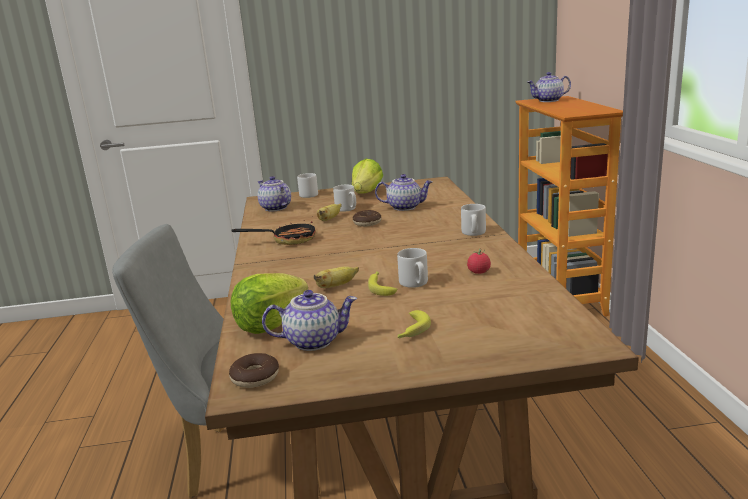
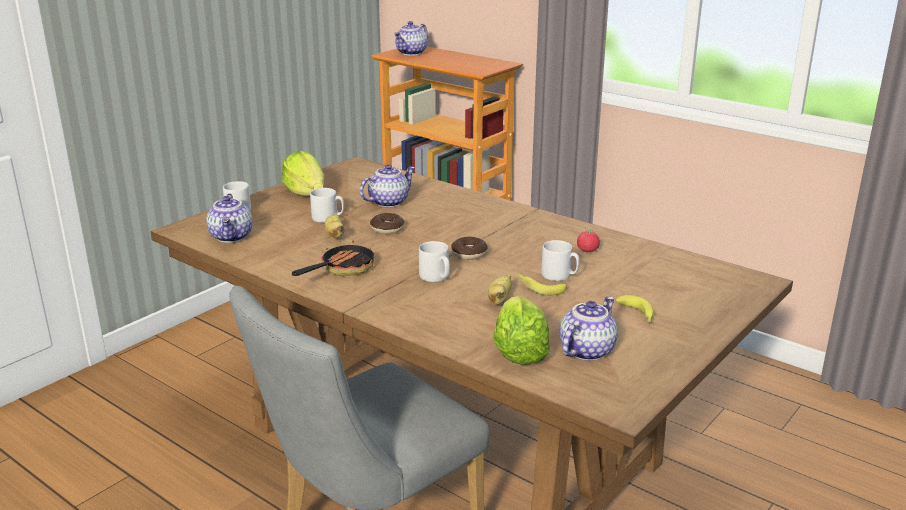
camera: 45 degrees left, 5 degrees up
(255, 377) = (607, 395): donut -> donut (469, 254)
(275, 208) = (232, 237): teapot -> teapot turned 105 degrees counterclockwise
(473, 233) = (511, 215): grey mug -> grey mug (436, 277)

